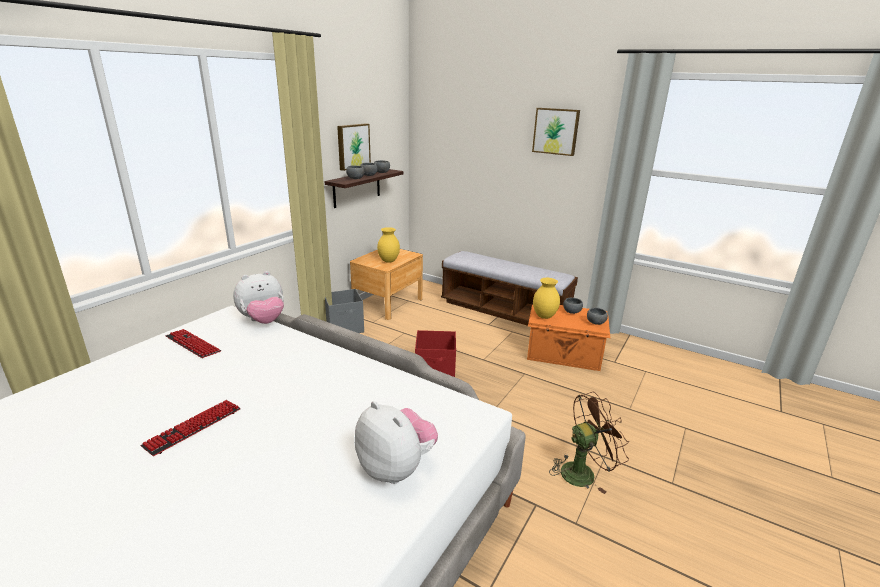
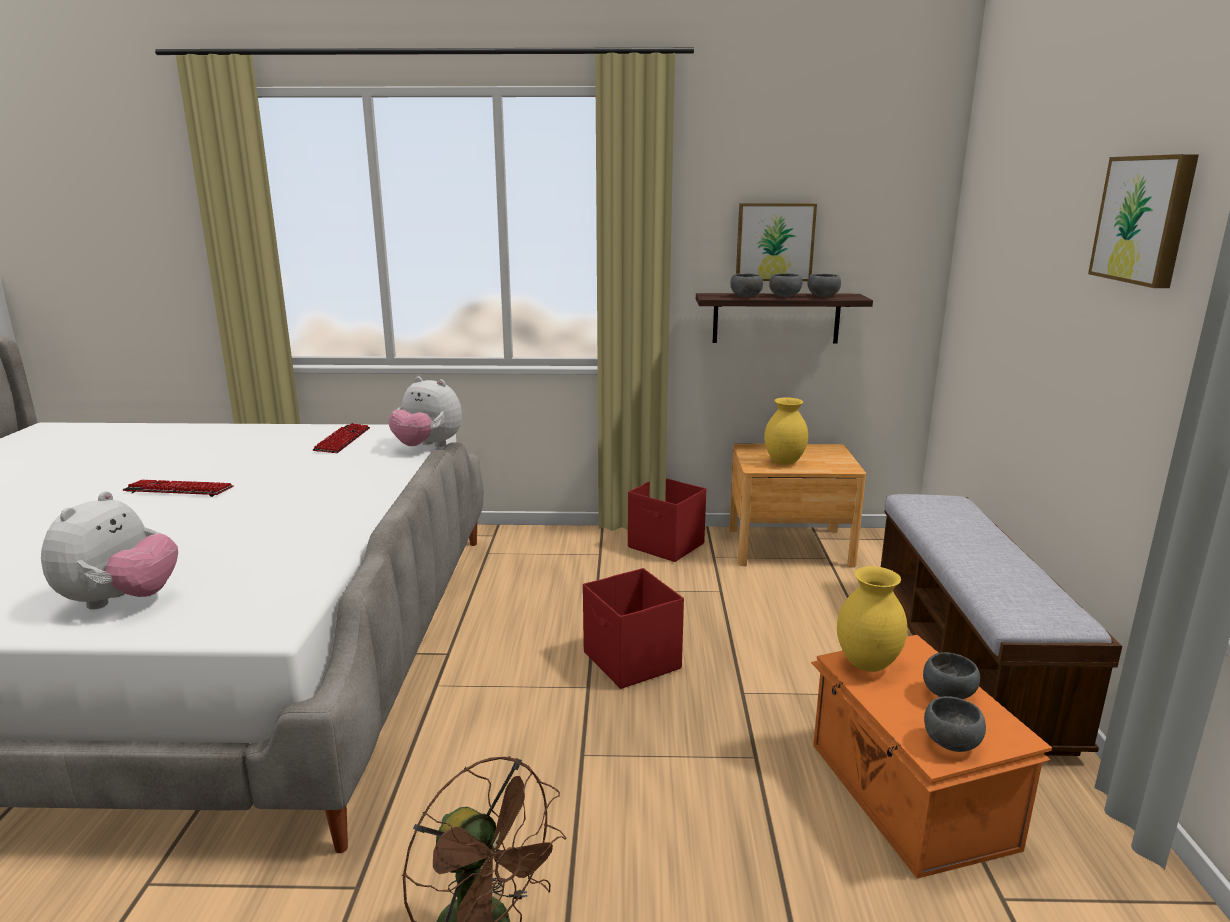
camera: 60 degrees right, 5 degrees down
(345, 328) = (666, 546): grey storage box -> red storage box

